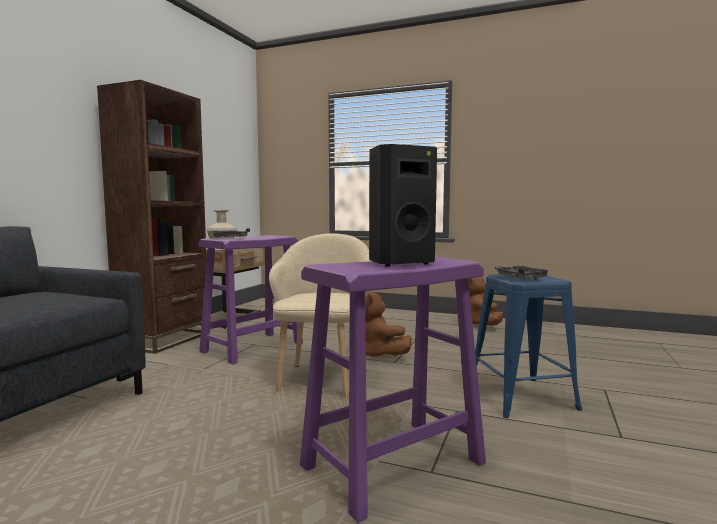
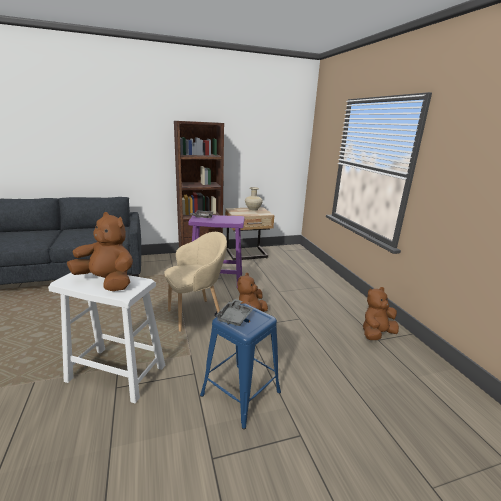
camera: 50 degrees right, 15 degrees up
(394, 464) = (117, 373): purple stool -> white stool
(399, 263) = (107, 282): black speaker -> brown plush toy

